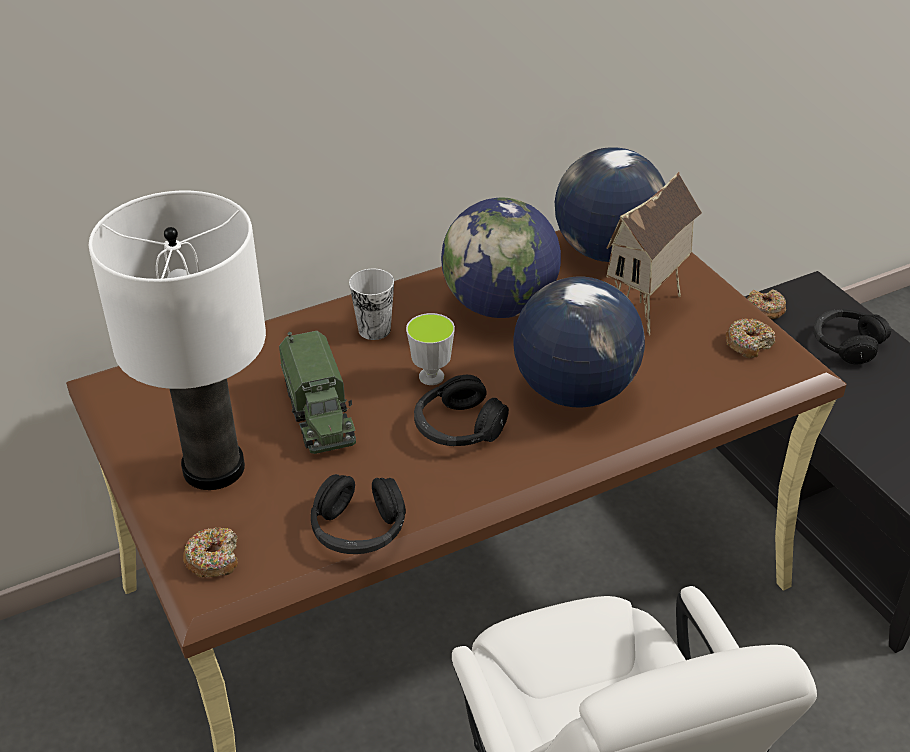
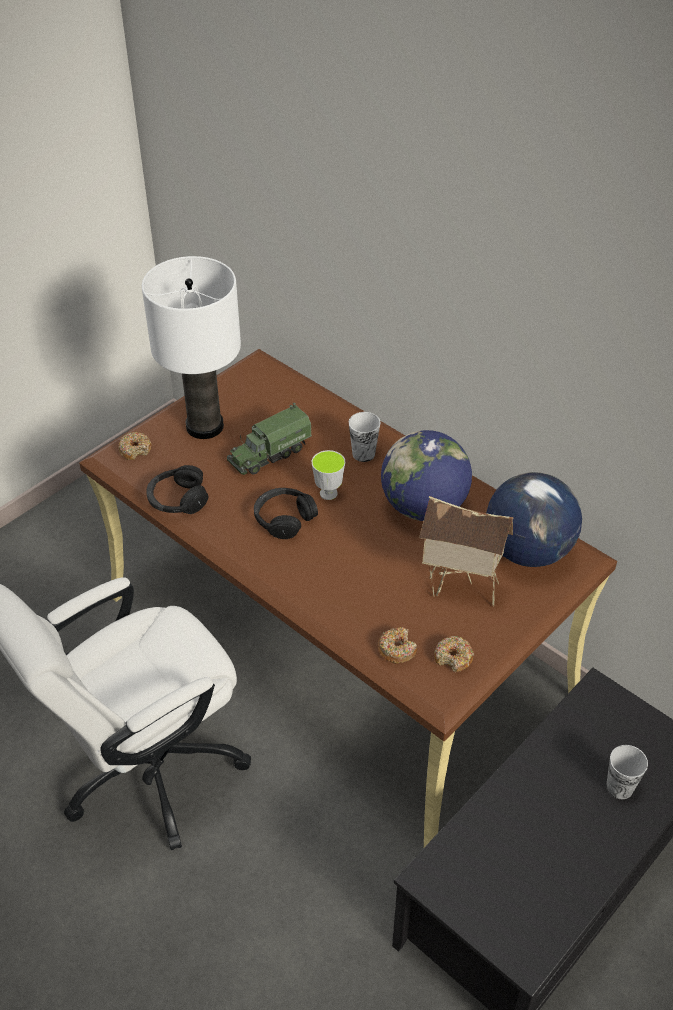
camera: 70 degrees right, 5 degrees up
(575, 390) = (348, 568): globe -> none
(765, 309) = (633, 718): donut -> donut (397, 649)
(846, 344) = (619, 787): black headphones -> cup

